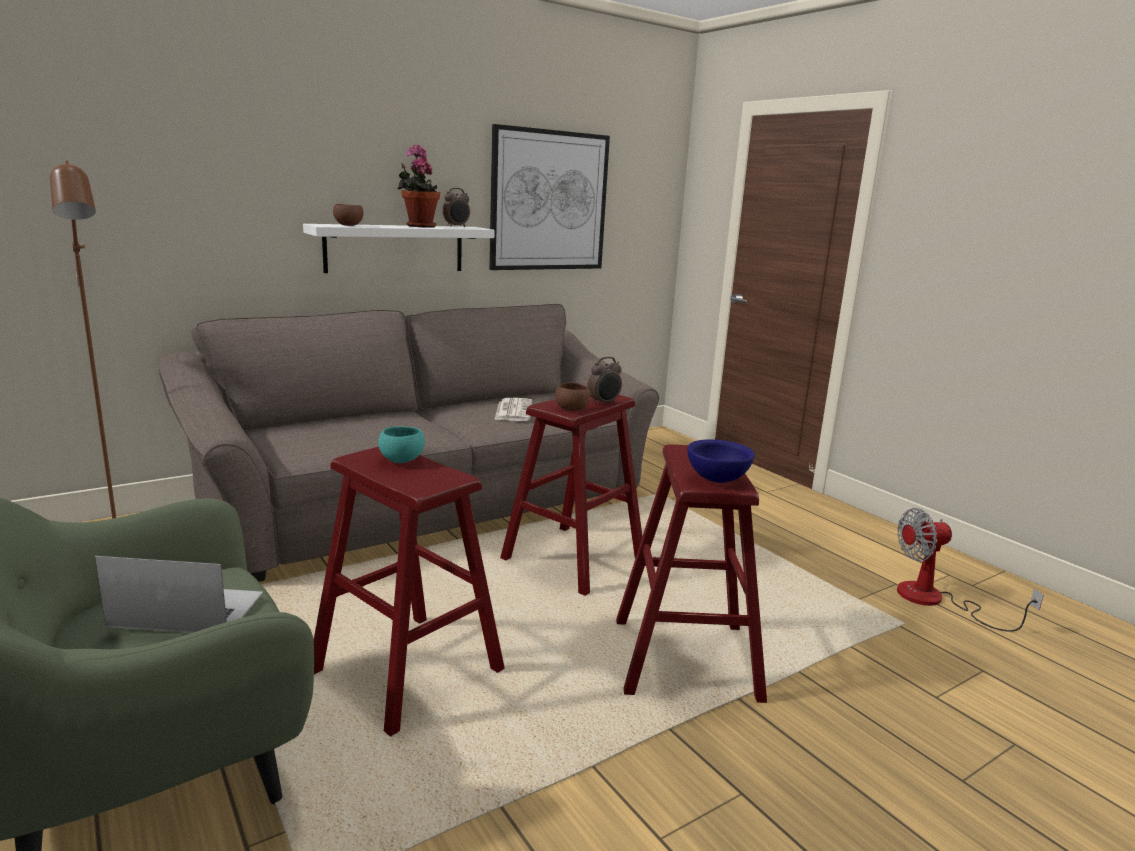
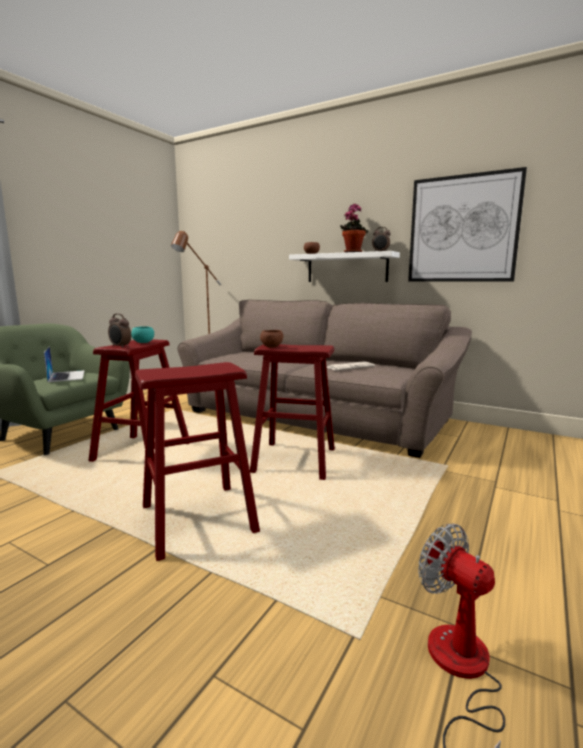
camera: 65 degrees right, 5 degrees down
(604, 403) = (300, 349): alarm clock -> alarm clock (120, 347)
(716, 479) = (163, 372): blue bowl -> none

